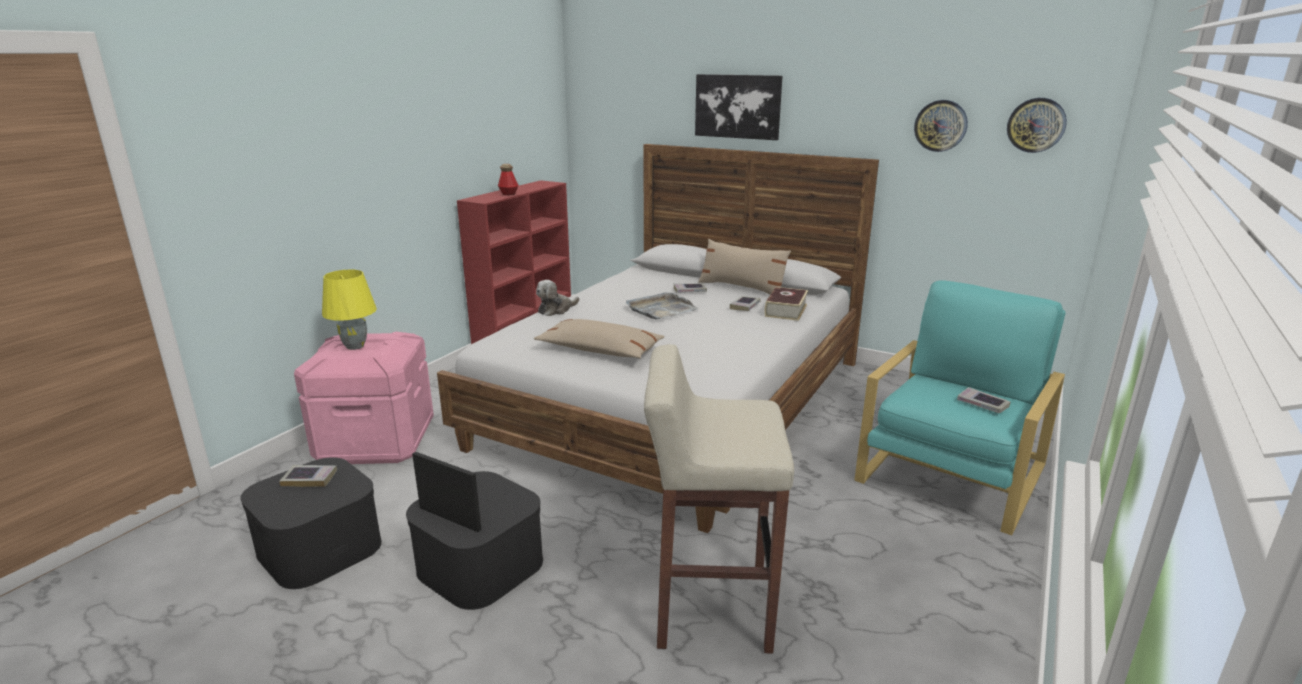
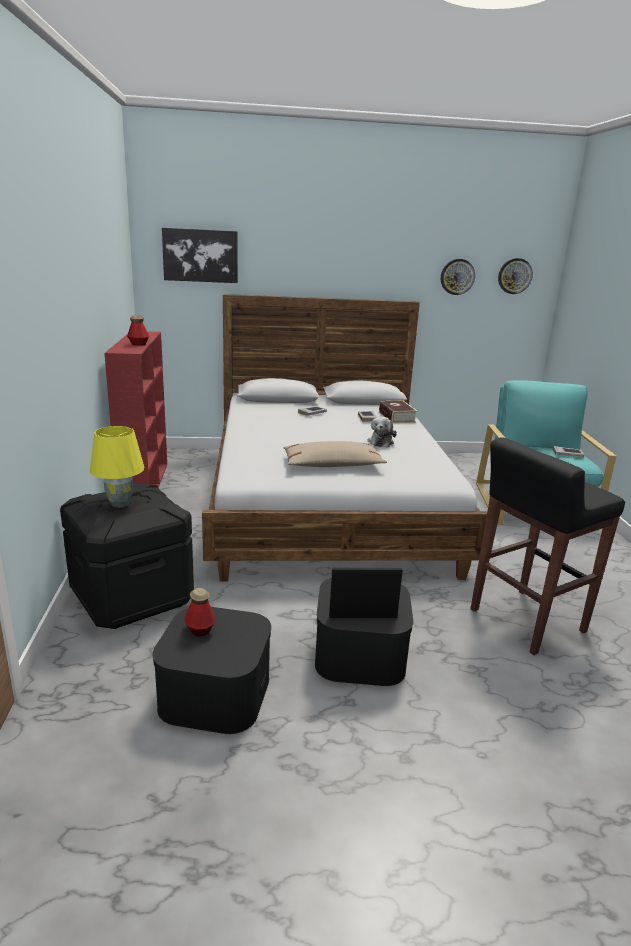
camera: 35 degrees left, 0 degrees up
(309, 479) = (200, 630): book -> bottle
(377, 442) = (132, 597): pink storage box -> black storage box
(556, 310) = (242, 442): plush toy -> plush toy (381, 442)
(661, 309) = (319, 429): grey tray -> none
(710, 607) = (525, 621): beige stool -> black stool
(738, 106) = (306, 262): picture -> picture (200, 255)
(742, 288) = (342, 406): beige pillow -> none

